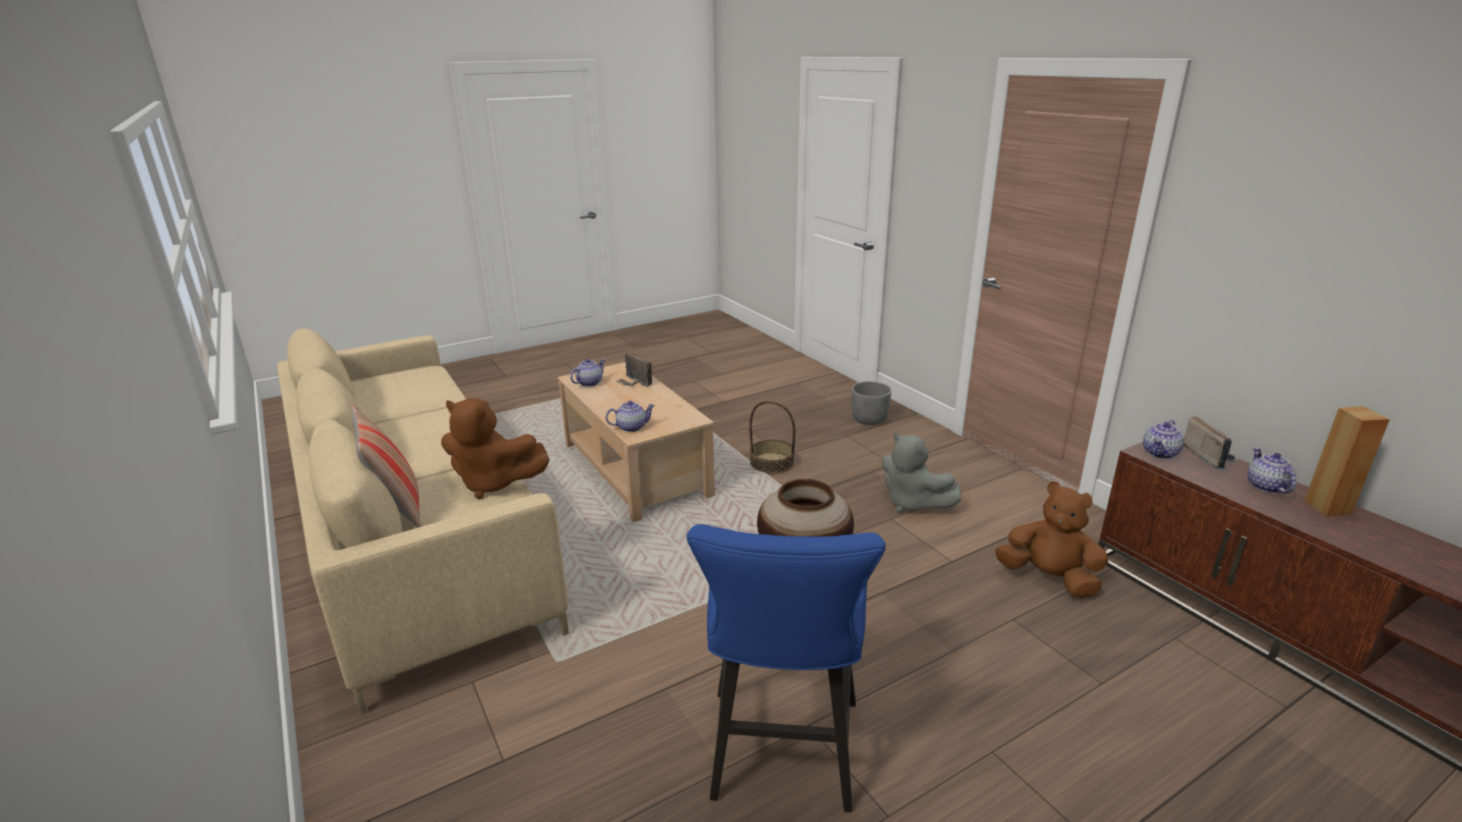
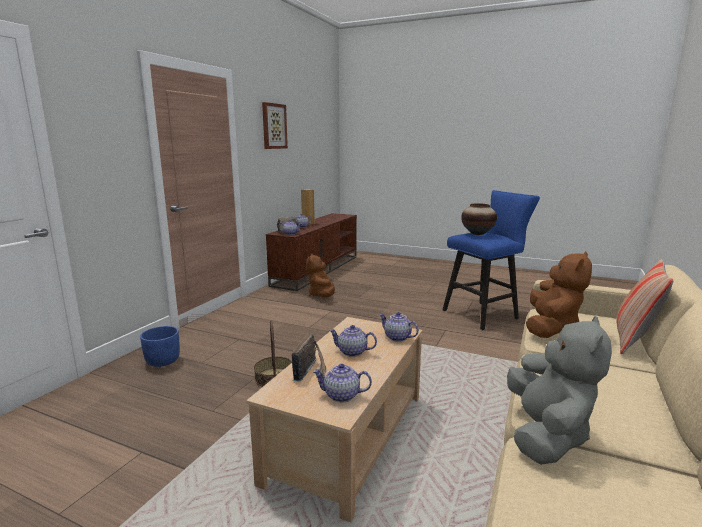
camera: 125 degrees left, 10 degrees down
(494, 483) = (551, 328): brown plush toy -> brown plush toy turned 45 degrees clockwise
(638, 402) = (352, 352): none -> teapot
(869, 419) = (162, 361): grey planter -> blue planter
(912, 503) = (286, 326): grey plush toy -> grey plush toy (546, 434)
(1326, 198) = (274, 126): none -> picture

